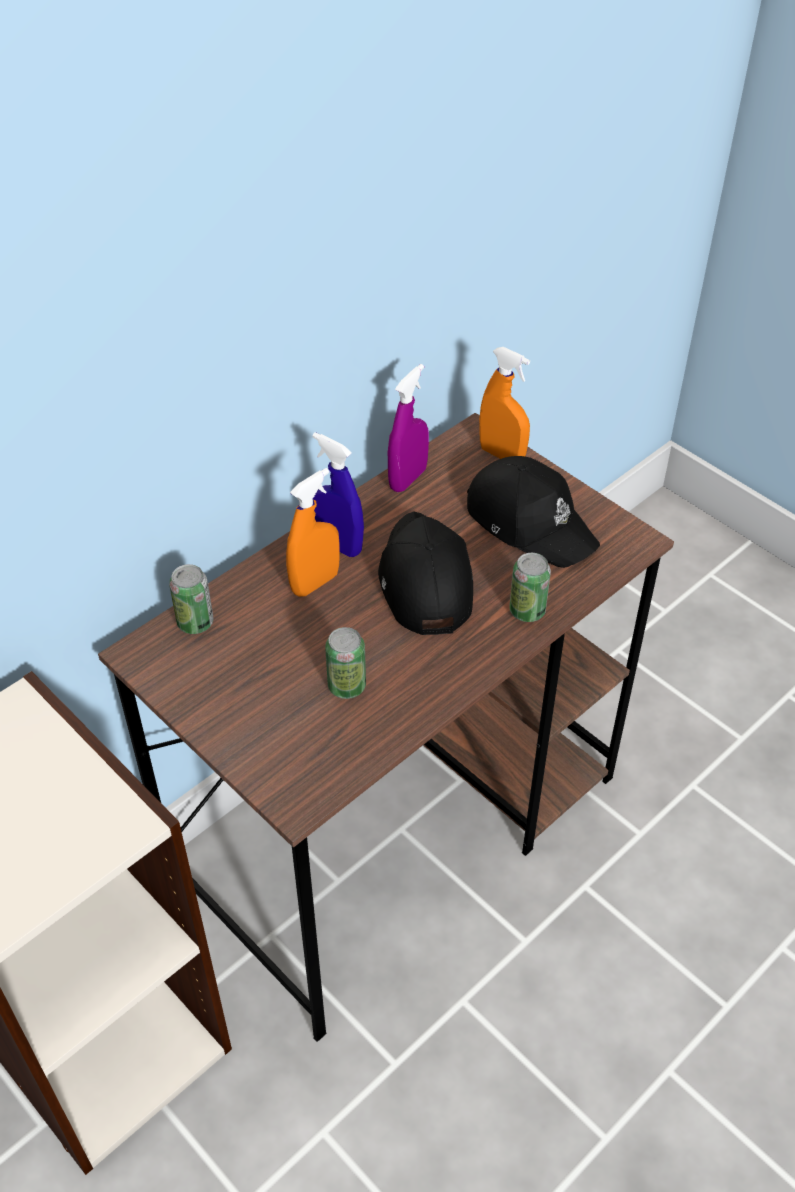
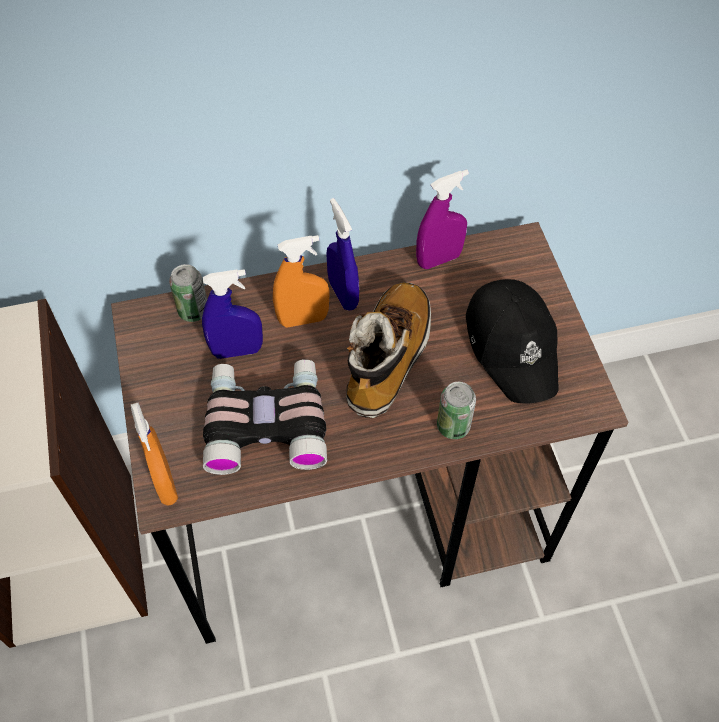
camera: 30 degrees right, 10 degrees up
(269, 638) = (237, 350): none -> blue spray bottle
(346, 686) = (266, 421): can -> binoculars
(424, 581) = (388, 358): black cap -> boot
(502, 455) = (533, 271): orange spray bottle -> orange spray bottle (165, 483)

